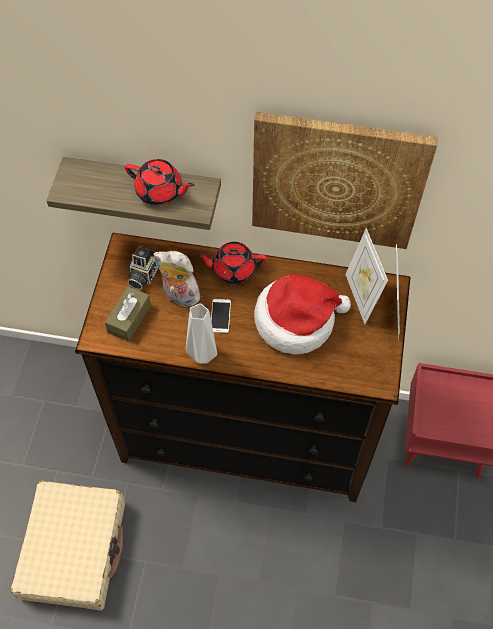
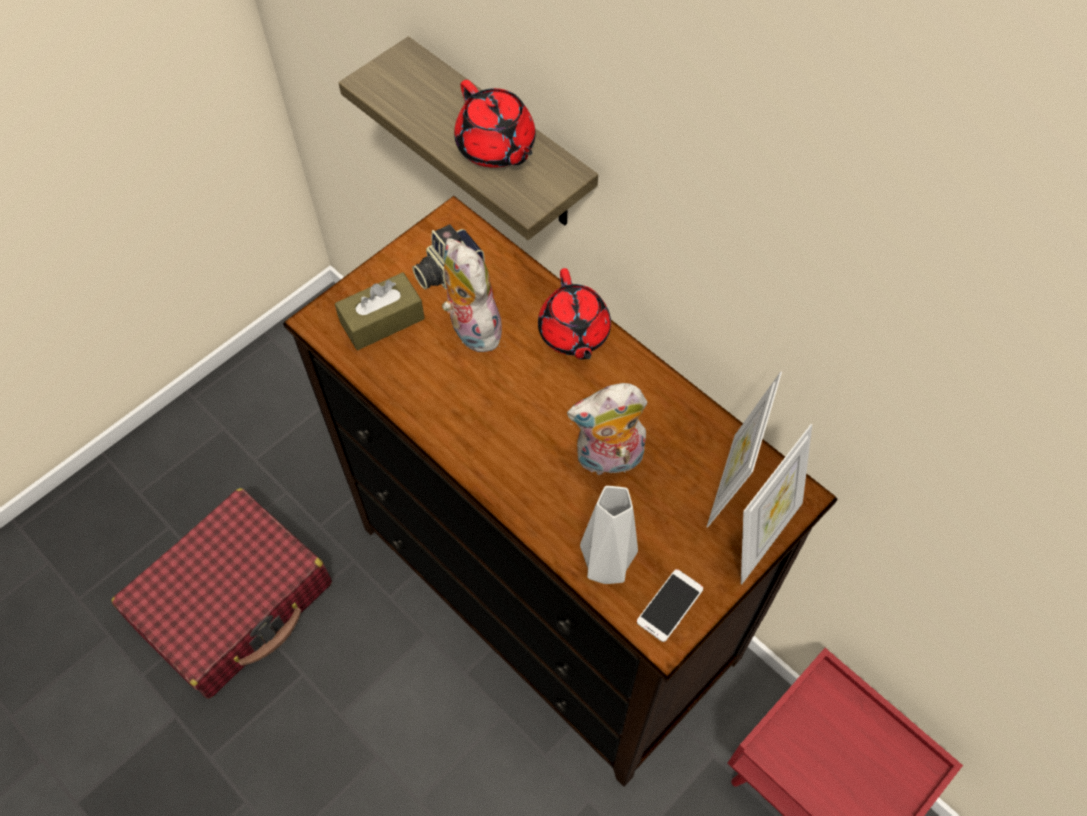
camera: 35 degrees right, 0 degrees up
(74, 549) = (234, 601): beige suitcase -> red suitcase
(204, 355) = (439, 429): grey vase -> grey vase (608, 568)
(220, 316) = (505, 388): phone -> phone (670, 605)
(233, 269) = (574, 334): red teapot -> red teapot turned 135 degrees counterclockwise
(297, 320) = (608, 460): hat -> plush toy
(337, 181) = (762, 263): picture -> none

